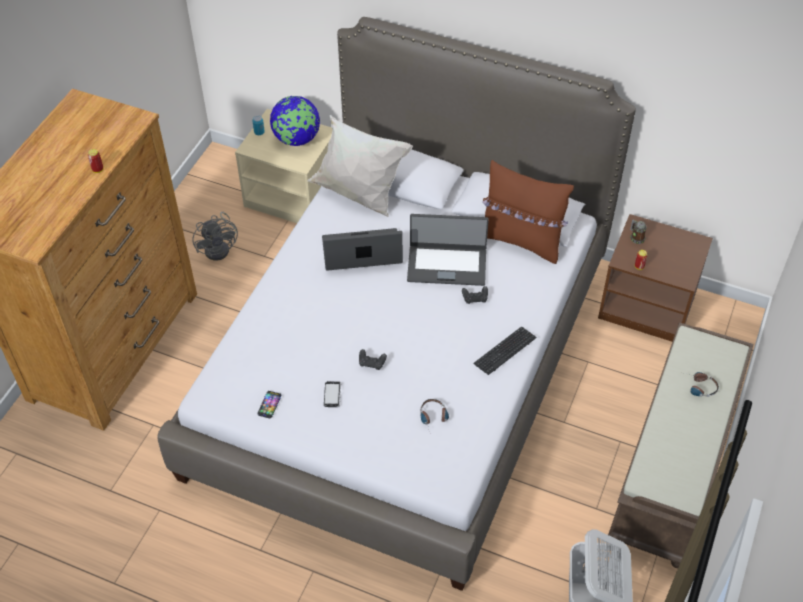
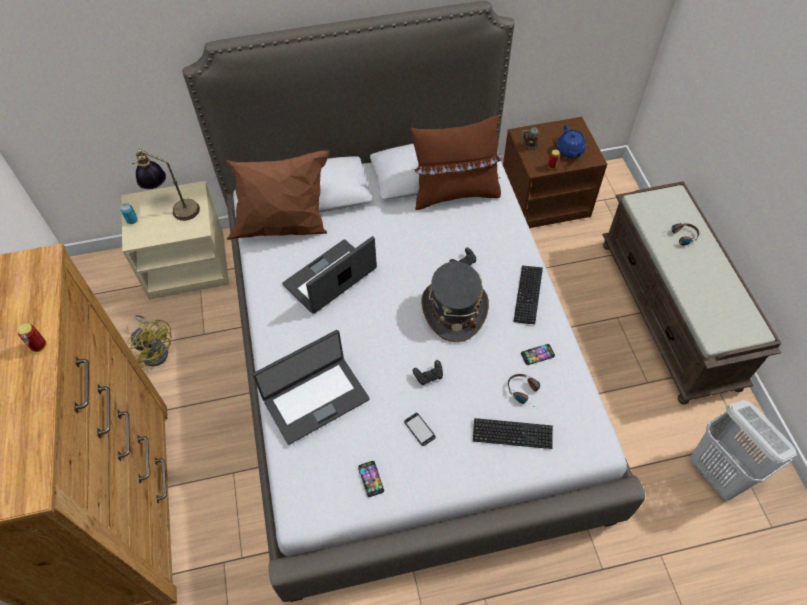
camera: 35 degrees left, 5 degrees up
(220, 248) = (156, 350): grey fan -> yellow fan
(296, 139) = (174, 208): globe -> table lamp
(359, 196) = (284, 228): white pillow -> brown pillow
(396, 439) = (512, 434): none -> keyboard
(434, 328) = (454, 310): none -> grey hat
(447, 264) = (414, 247): laptop -> laptop (315, 399)
(469, 398) = (537, 355): none -> phone
(669, 262) = (570, 151): none -> blue teapot

